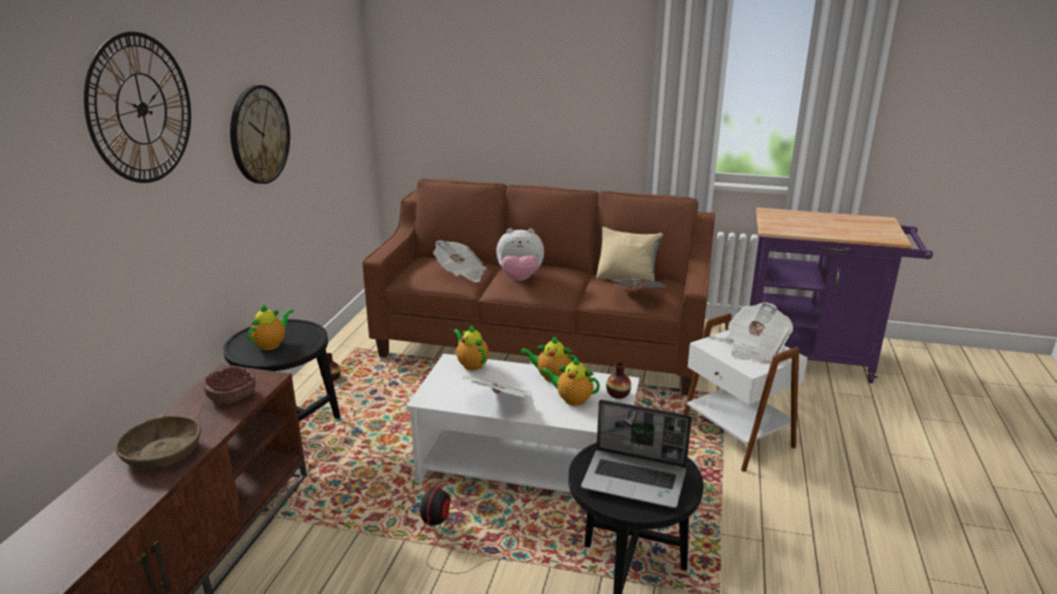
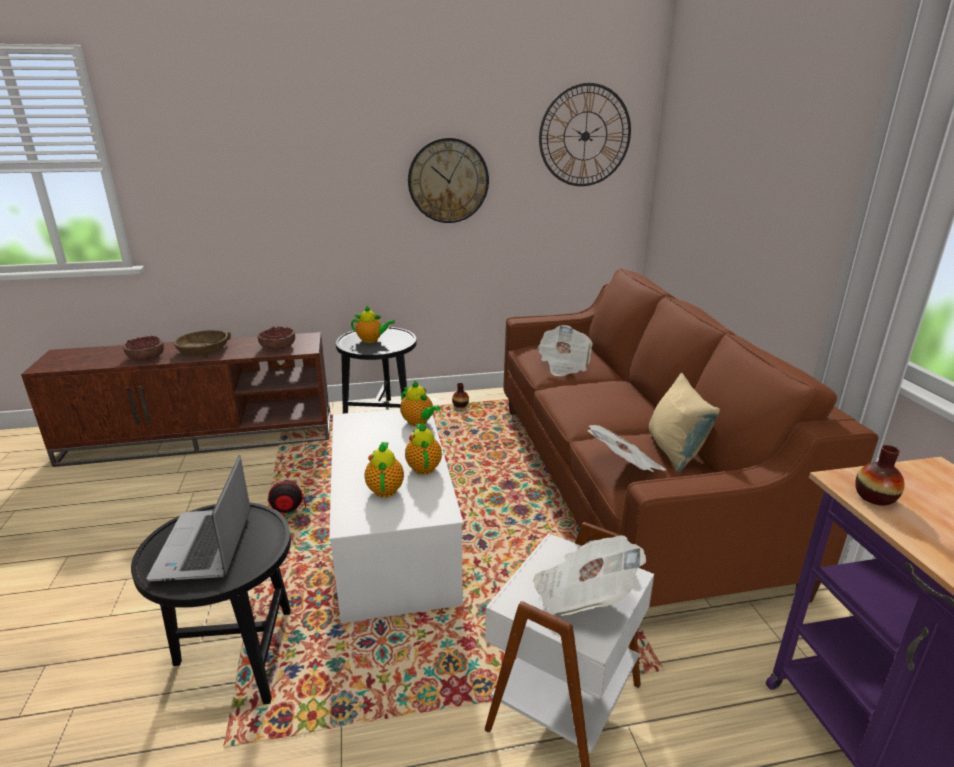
camera: 65 degrees right, 0 degrees up
(117, 505) = (146, 357): none -> bowl
(141, 109) = (309, 132): wall clock -> wall clock (585, 136)
(471, 364) = (418, 422): teapot -> teapot turned 105 degrees clockwise
(500, 403) = (358, 452): newspaper -> none
(520, 278) = (588, 392): plush toy -> none
(618, 394) = (414, 514): vase -> vase (874, 497)

